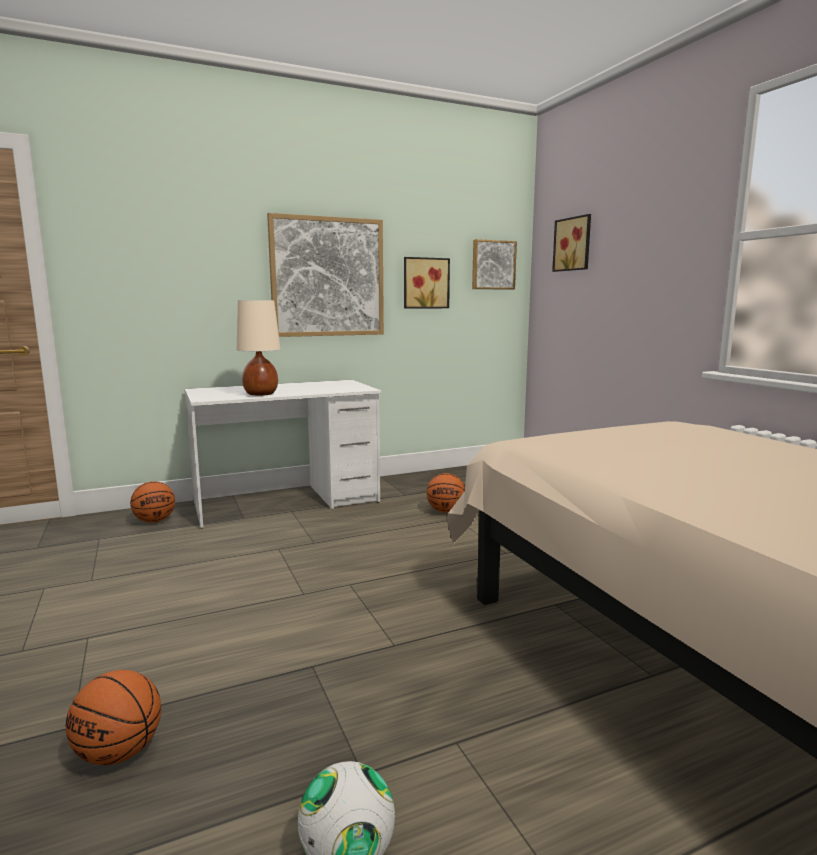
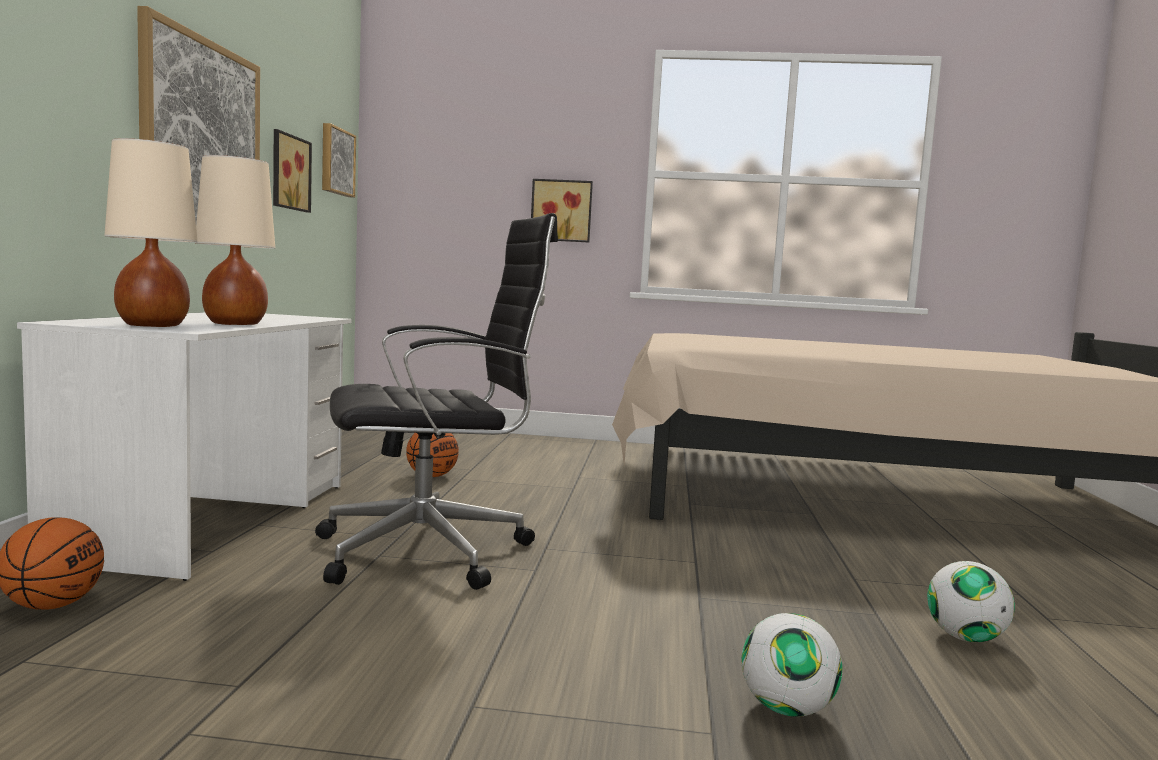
camera: 60 degrees left, 5 degrees down
(119, 752) = (786, 709): basketball -> football
(211, 394) = (153, 326): none -> beige table lamp
(301, 557) = (431, 551): none -> black office chair
(573, 244) = (440, 153): picture -> picture (561, 211)

